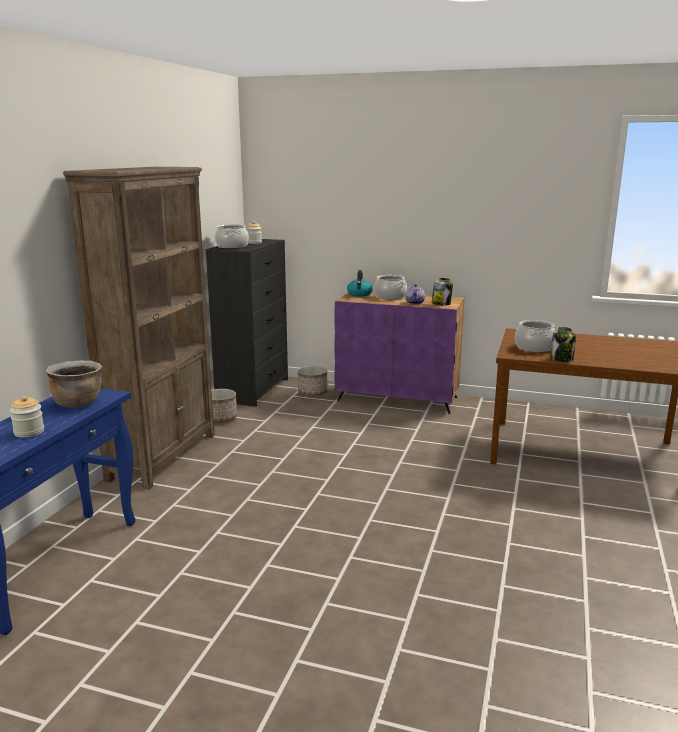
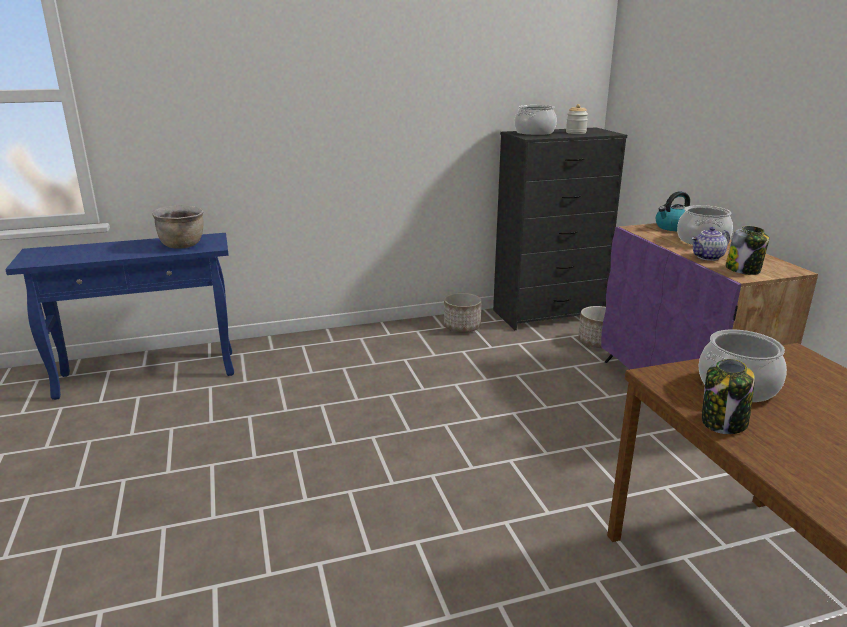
camera: 55 degrees right, 5 degrees up
(29, 432) = (110, 253): jar -> none
(164, 456) = (357, 337): brown bookcase -> none

